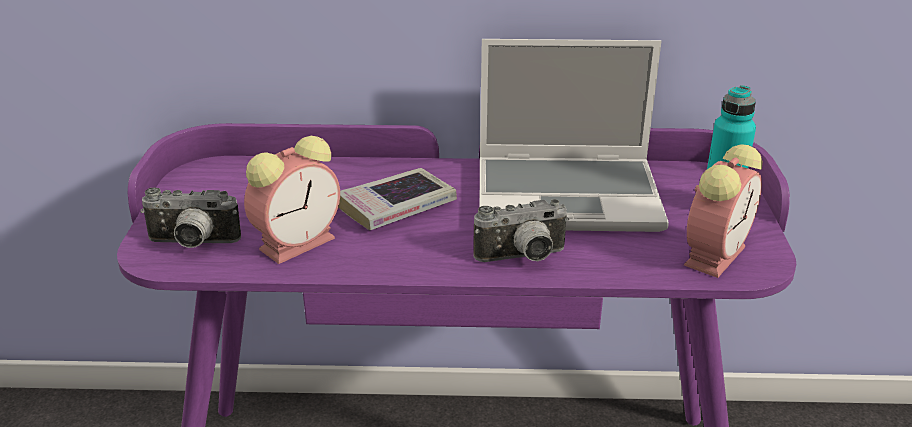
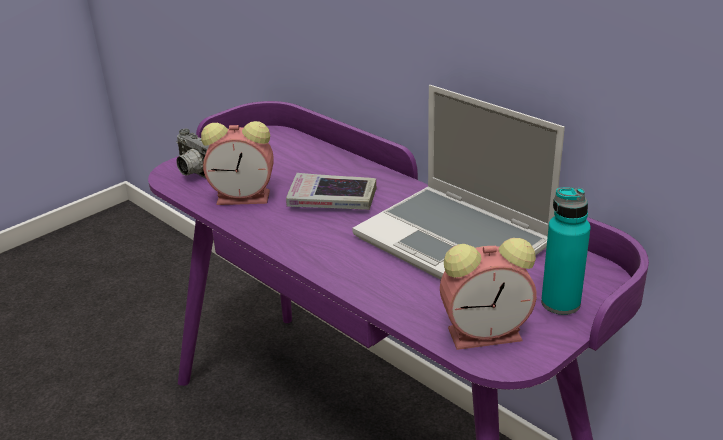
camera: 45 degrees right, 0 degrees up
(523, 258) = (348, 267): camera -> none

